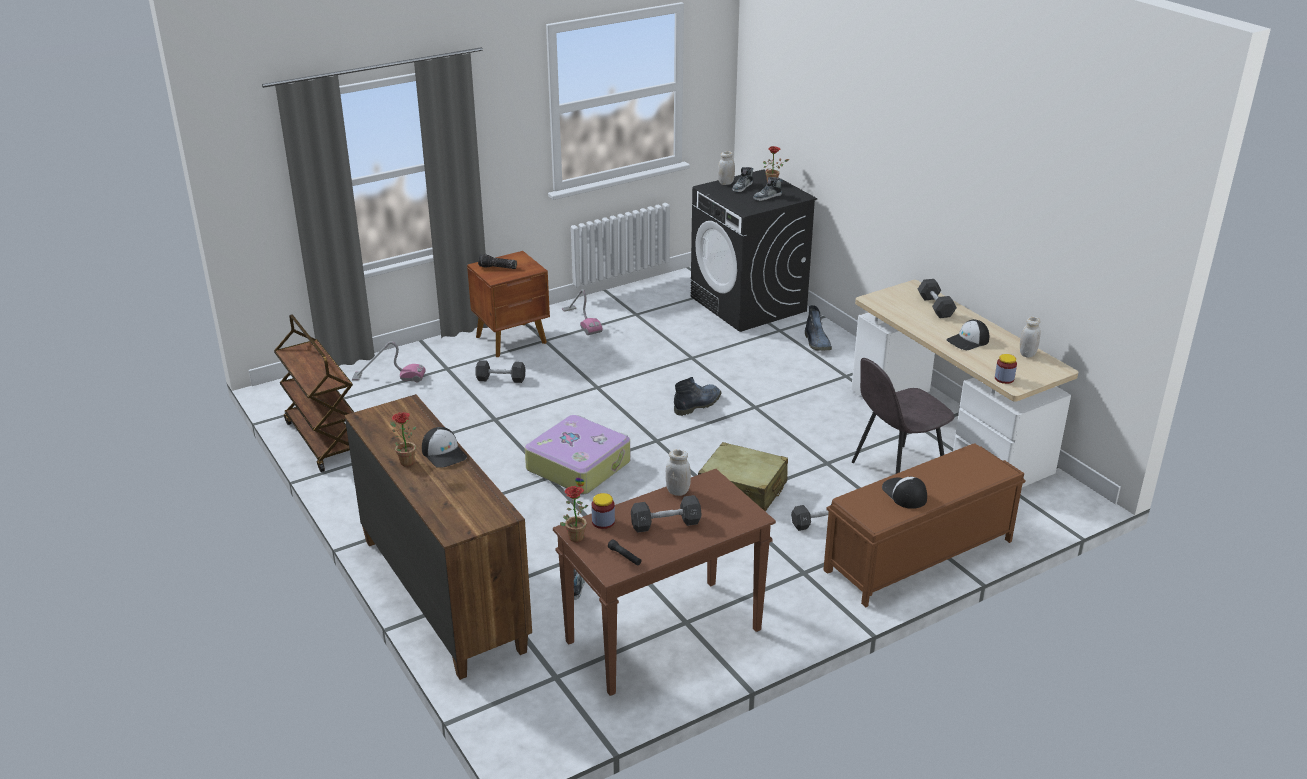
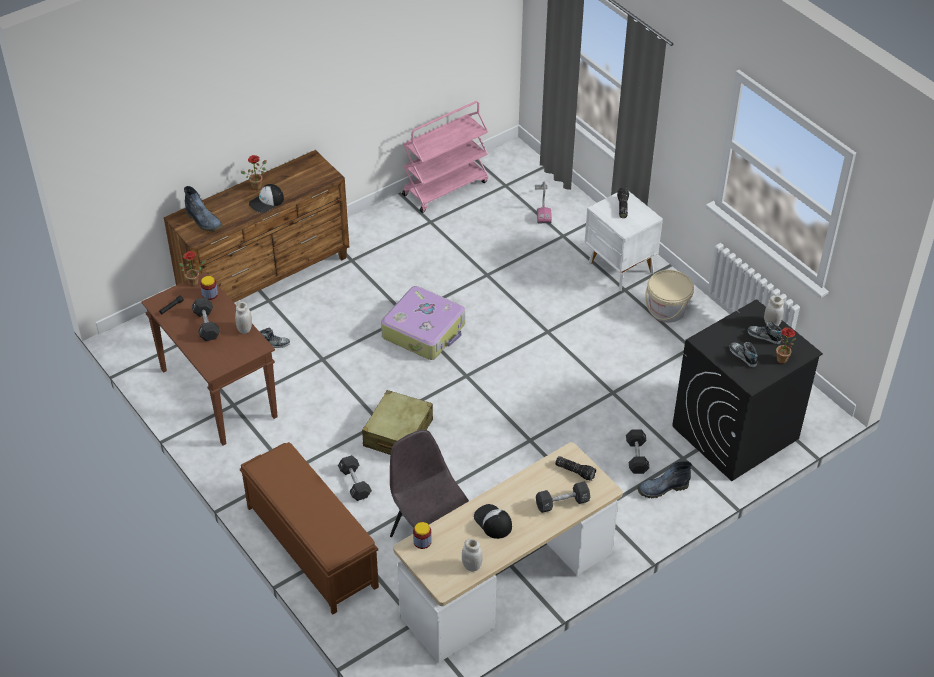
camera: 85 degrees right, 15 degrees up
(323, 440) = (445, 187): brown cart -> pink cart
(501, 379) = (551, 270): black dumbbell -> black dumbbell (636, 457)
(512, 340) = (620, 269): brown nightstand -> white nightstand
(581, 321) = (667, 310): vacuum cleaner -> beige bucket
(698, 404) = (529, 400): boot -> boot (204, 221)
(893, 298) = (575, 471): none -> flashlight
(904, 494) = (295, 486): cap -> none

